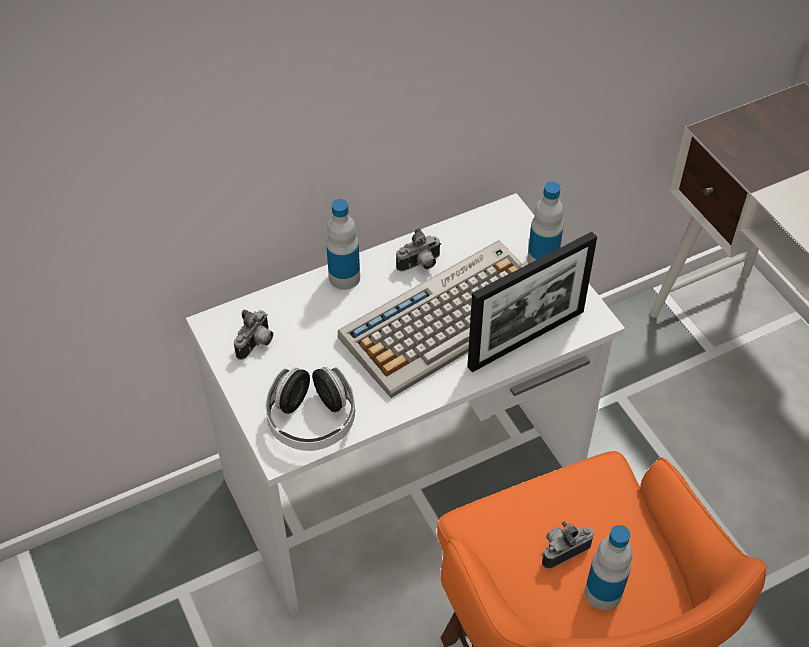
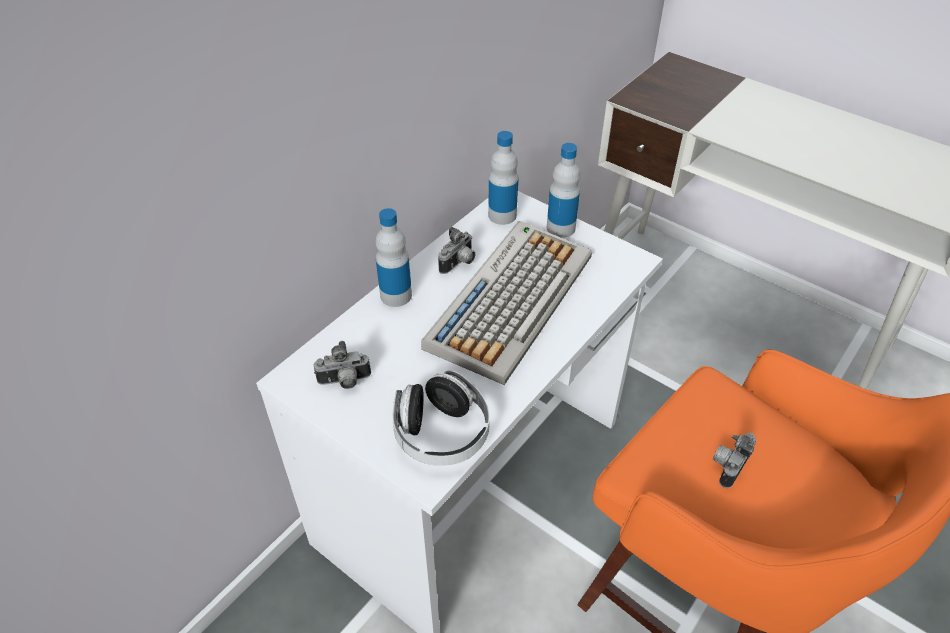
camera: 25 degrees left, 5 degrees down
(257, 344) = (345, 382): camera -> camera turned 75 degrees clockwise
(526, 339) = (590, 293): picture frame -> none
(603, 592) = (787, 489): bottle -> bottle (502, 215)

